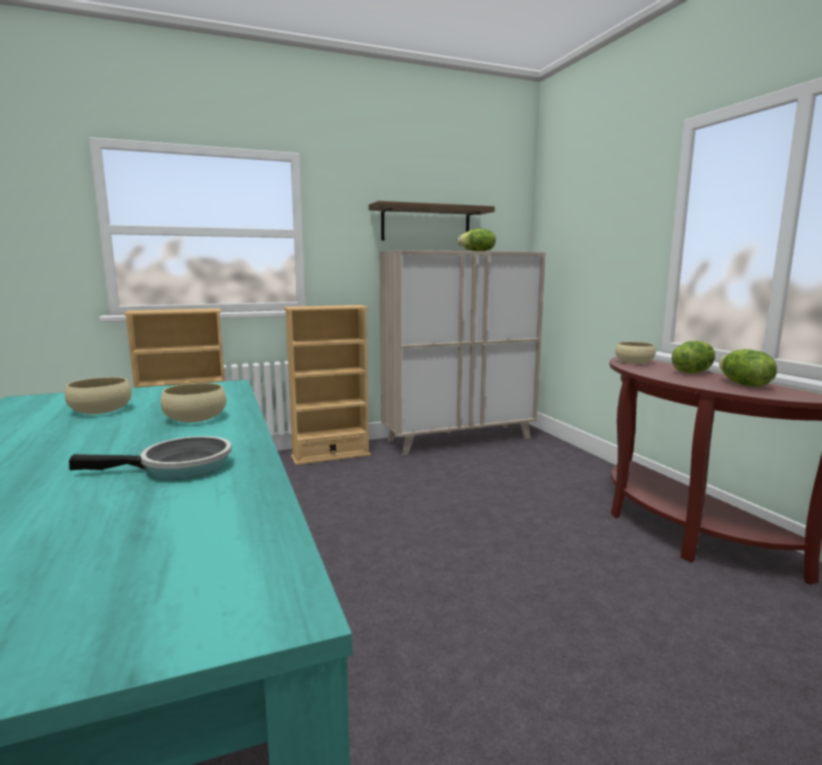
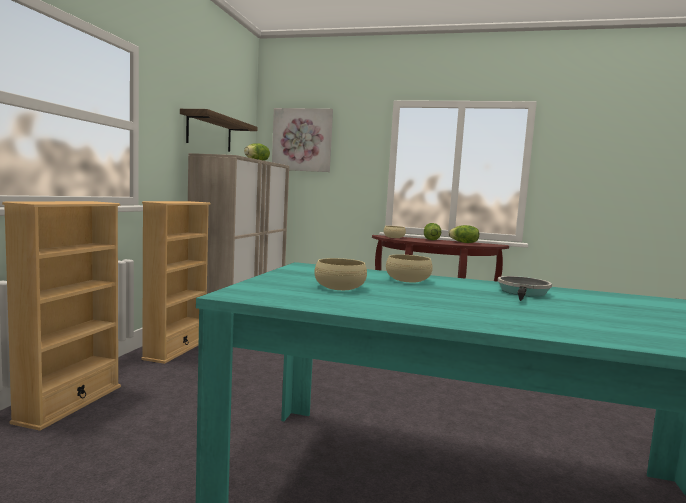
camera: 55 degrees left, 5 degrees down
(573, 213) = (302, 140): none -> picture

